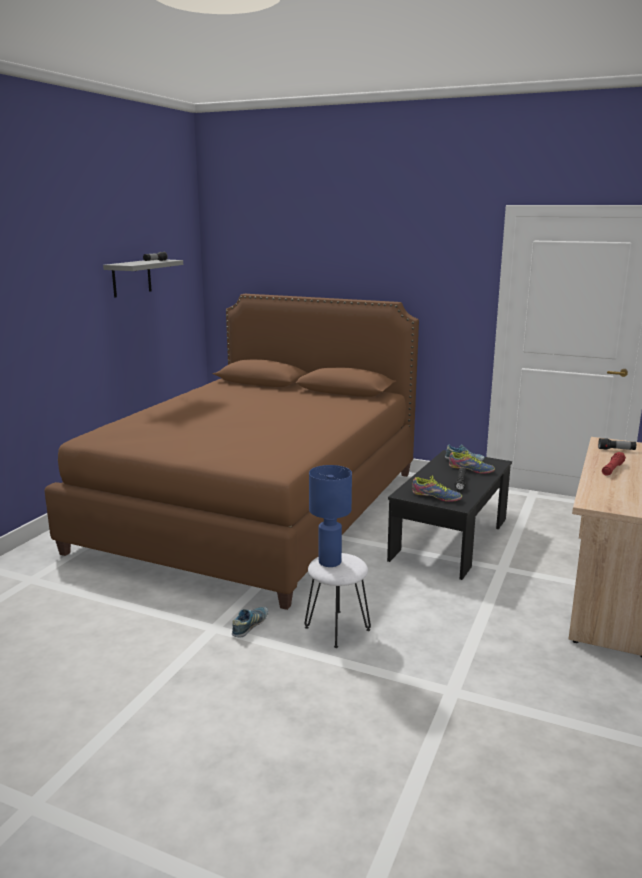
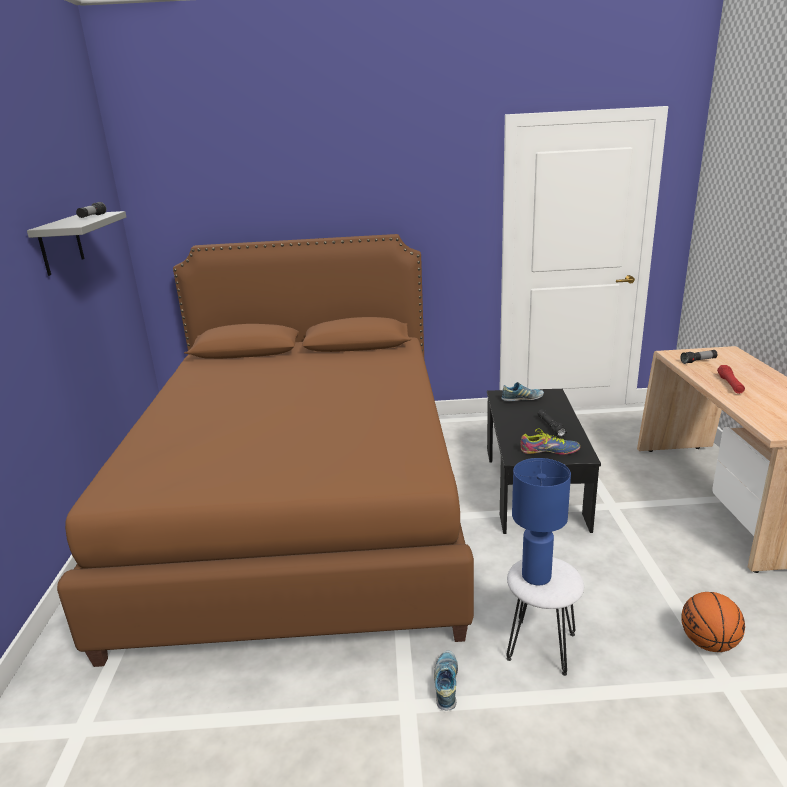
camera: 25 degrees left, 5 degrees up
(469, 667) = (708, 643): none -> basketball
(471, 469) = (540, 407): shoe -> none

